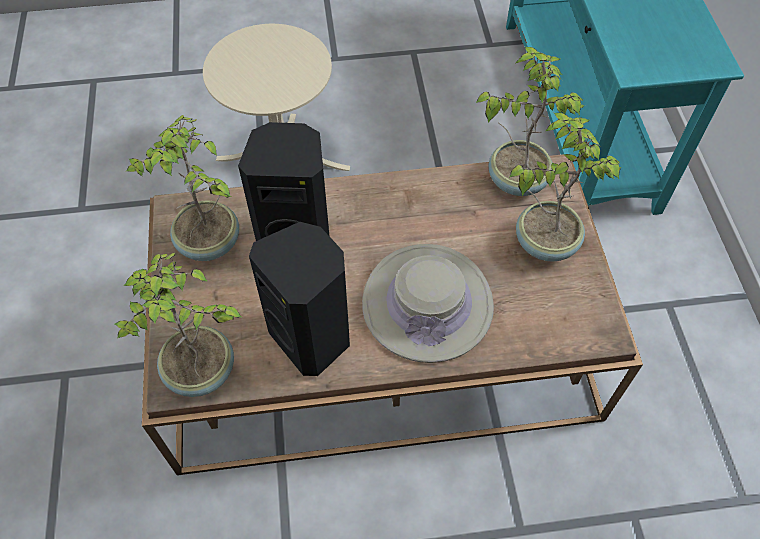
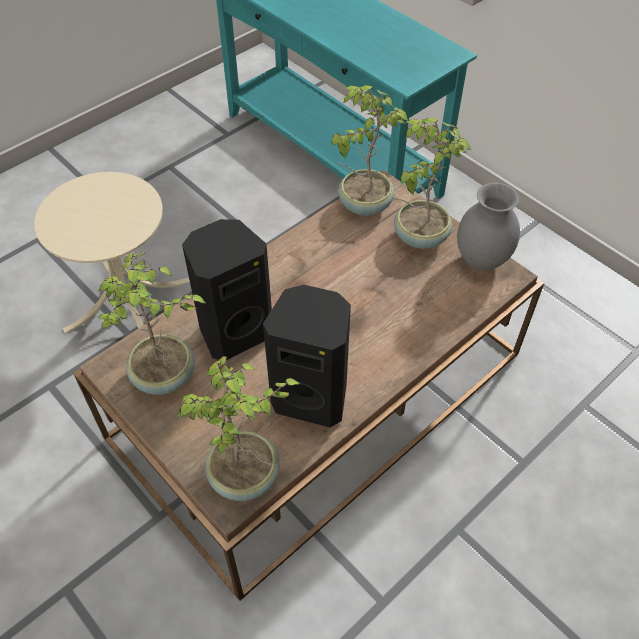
camera: 35 degrees left, 5 degrees down
(427, 304) = (376, 323): beige hat -> none
(587, 301) = (480, 260): none -> grey vase

